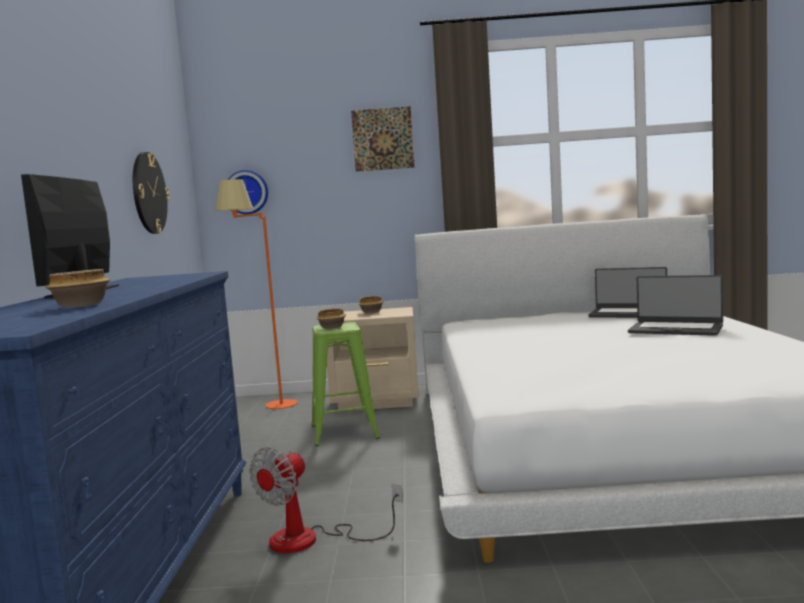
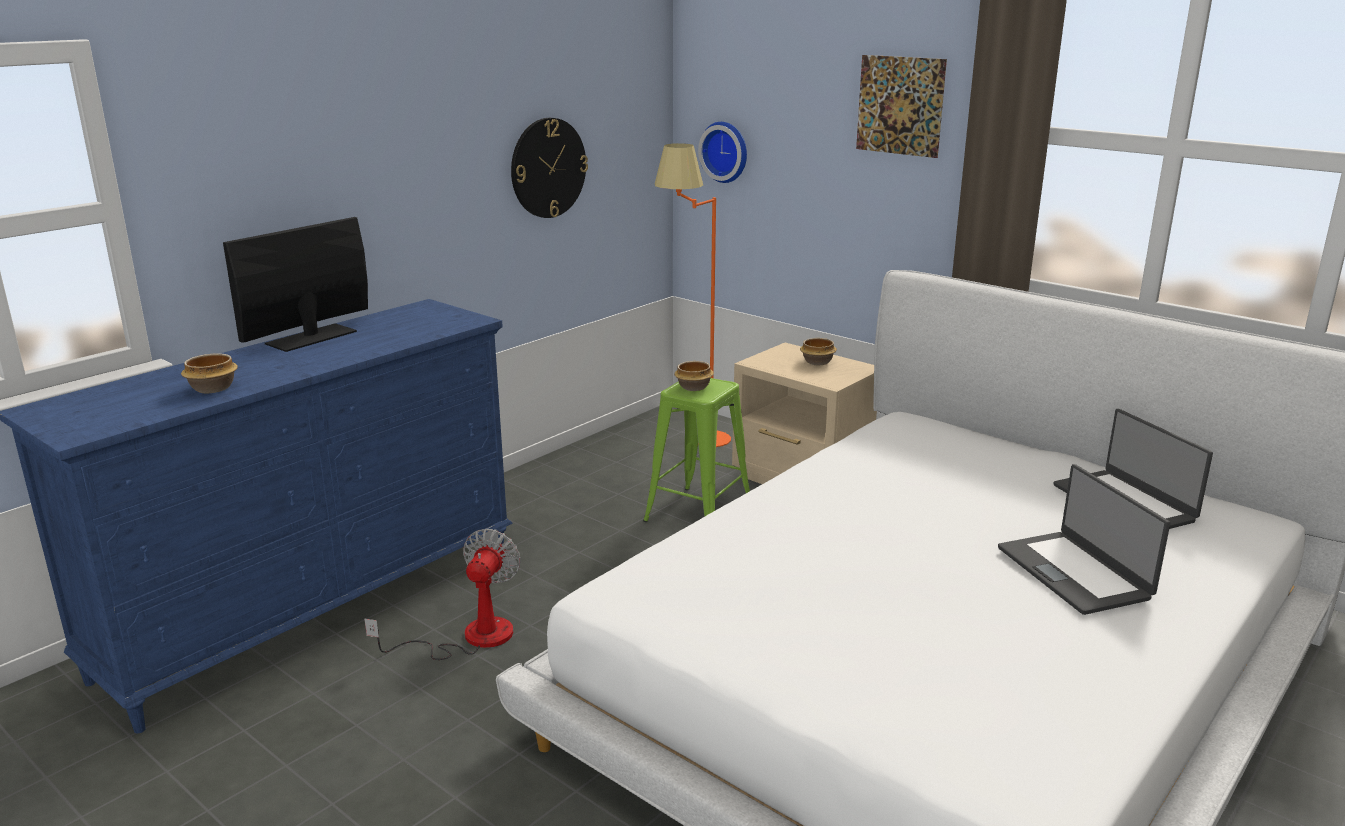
camera: 40 degrees right, 15 degrees up
(311, 540) = (470, 638): fan -> fan turned 120 degrees clockwise

